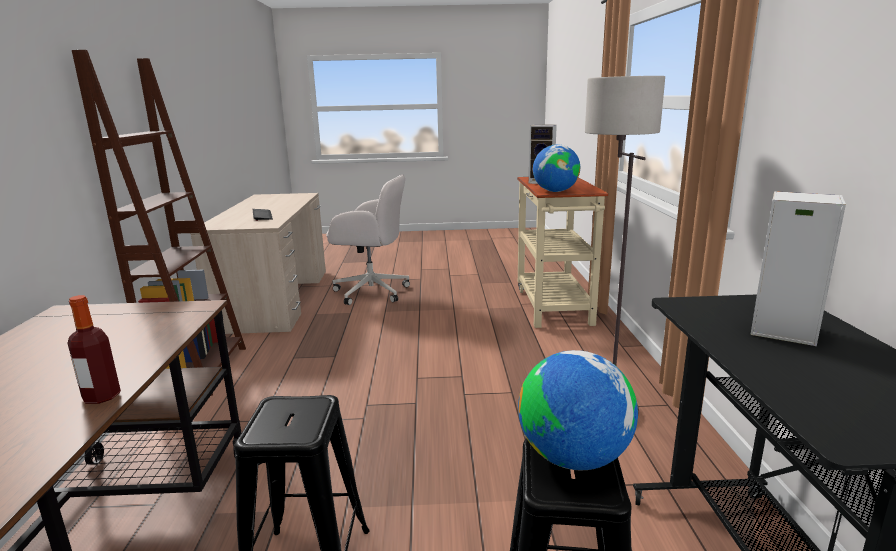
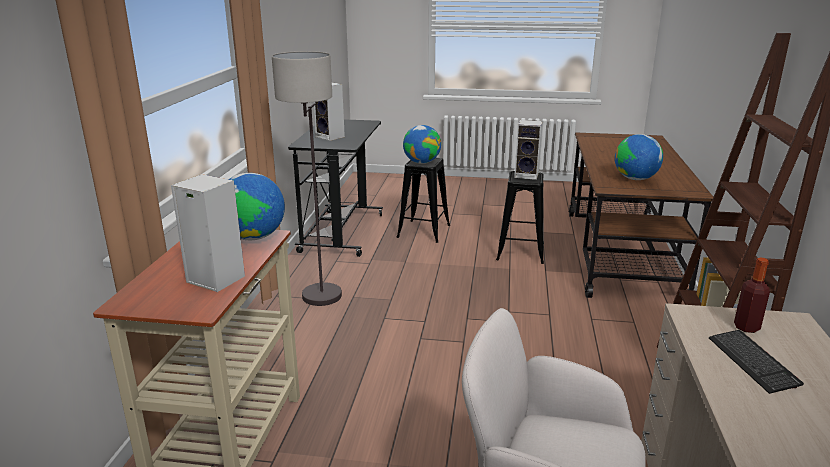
camera: 170 degrees left, 5 degrees up
(102, 397) = (595, 158): bottle -> bottle (746, 327)
(113, 333) = (635, 179): none -> globe
(282, 424) = (527, 175): none -> speaker

